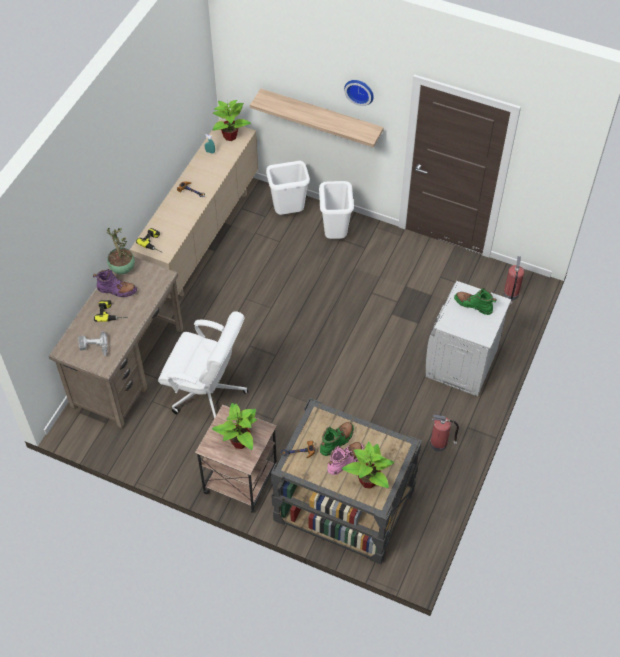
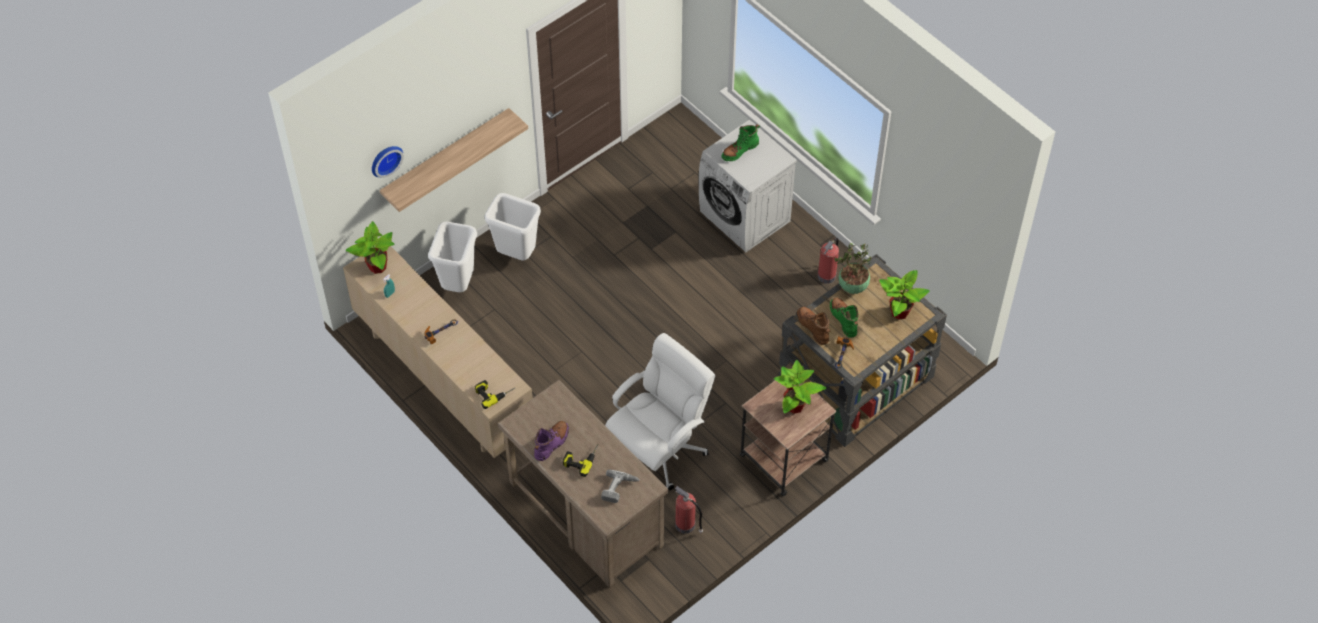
camera: 65 degrees left, 0 degrees up
(122, 268) = (523, 429): potted plant -> potted plant (852, 287)
(316, 421) = (813, 327): none -> brown boot
(345, 460) = (868, 321): pink boot -> none
(360, 90) = (480, 93): wall clock -> wall clock (385, 159)
(511, 294) = (684, 141): fire extinguisher -> fire extinguisher (686, 525)

